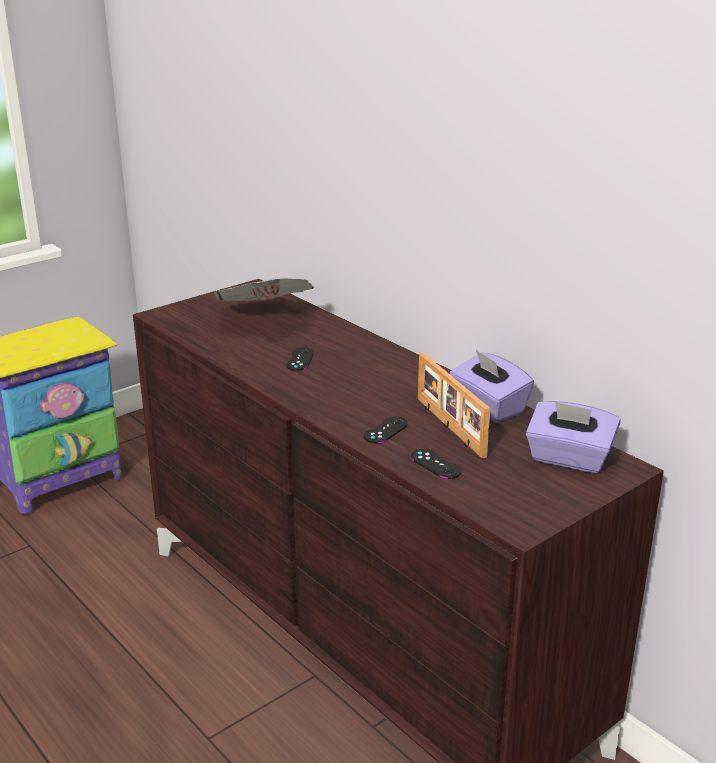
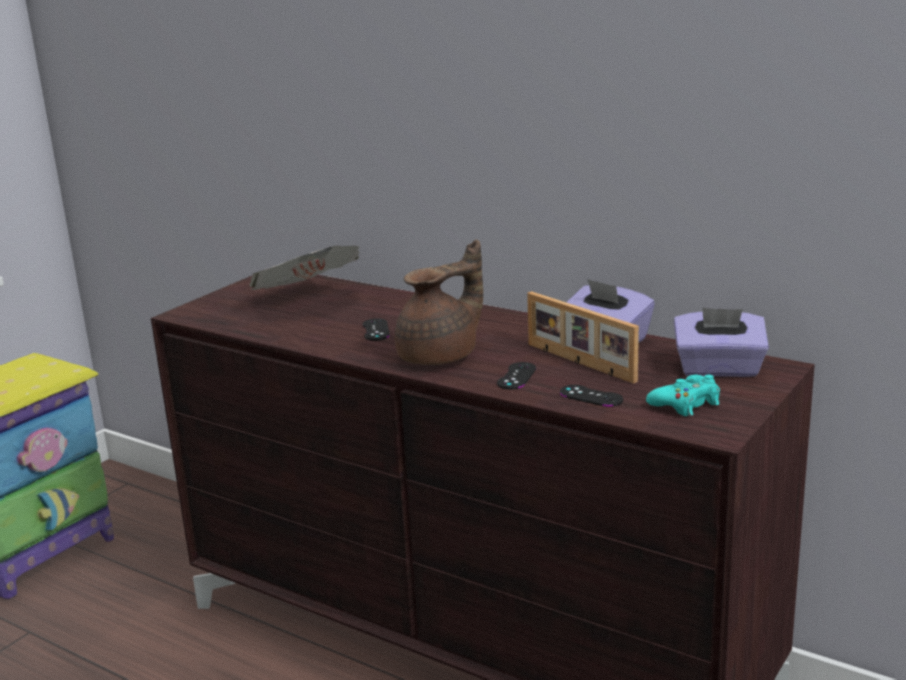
camera: 15 degrees left, 5 degrees down
(336, 397) = (441, 356): none -> brown teapot
(514, 490) = (686, 404): none -> turquoise game controller

